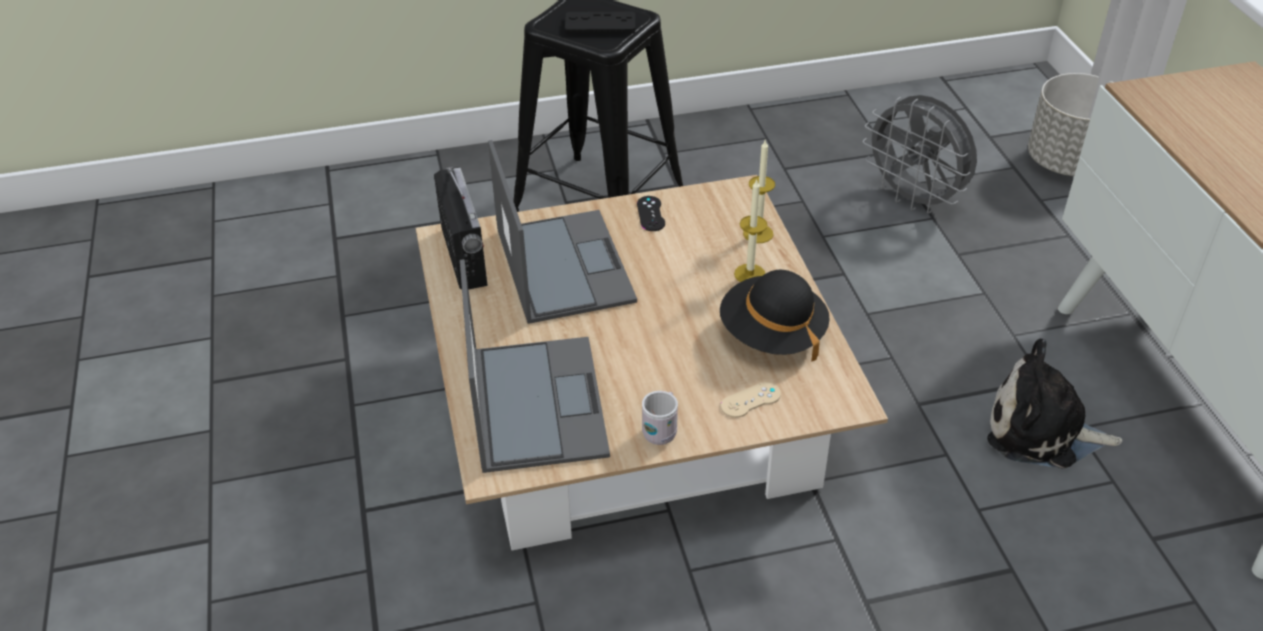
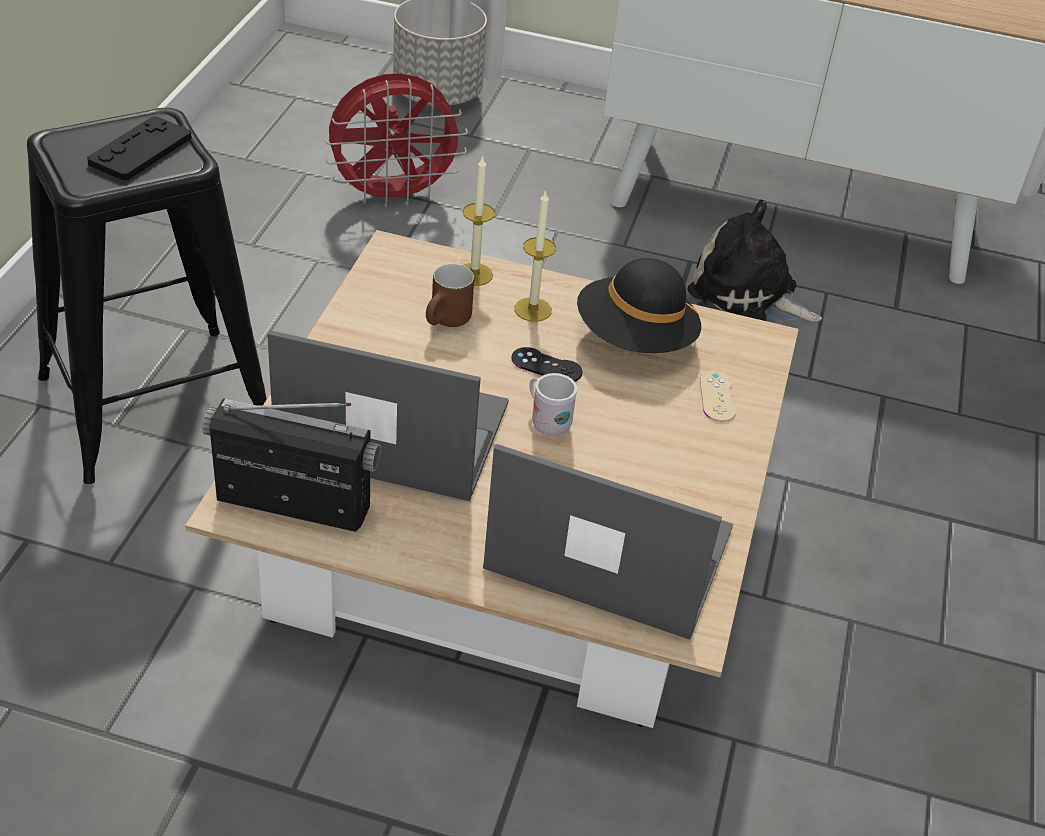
camera: 65 degrees left, 0 degrees up
(651, 214) = (367, 327): black game controller -> black game controller (546, 365)
(661, 431) = (718, 475): white mug -> white mug (547, 422)
(692, 244) = (448, 323): none -> brown mug
(915, 199) = (393, 196): grey fan -> red fan
(1042, 431) = (747, 295): plush toy -> plush toy turned 75 degrees clockwise

